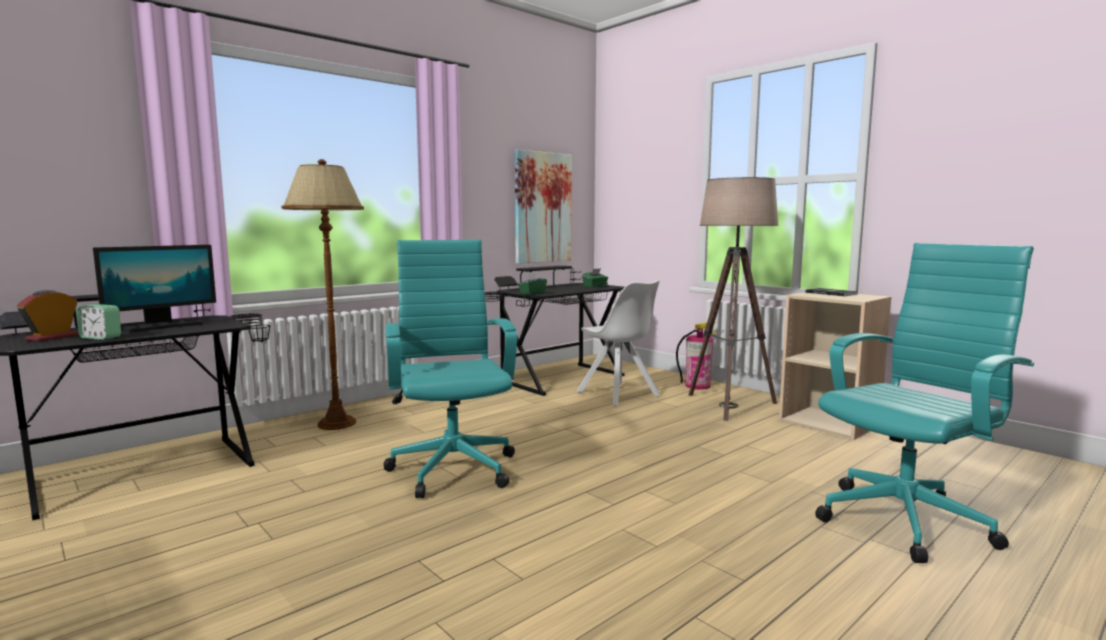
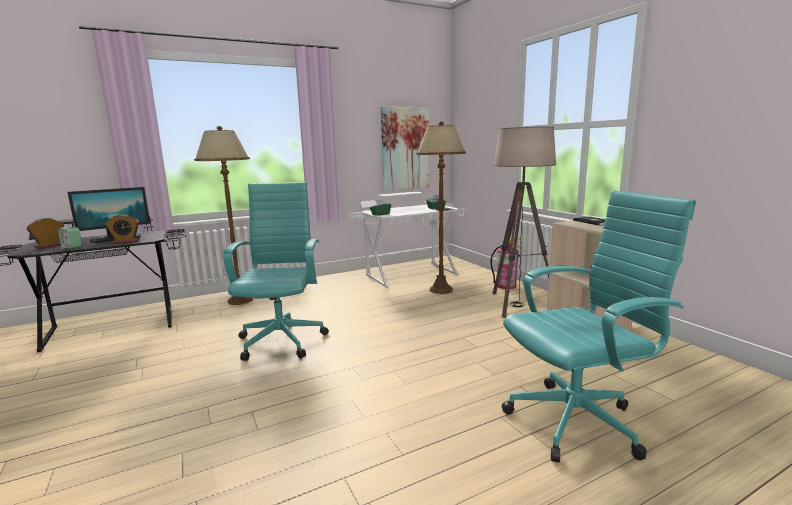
camera: 15 degrees right, 5 degrees up
(188, 329) = (125, 242): none -> alarm clock
(560, 378) = (410, 274): black desk -> white desk
(618, 394) = (440, 290): white chair -> brown floor lamp

